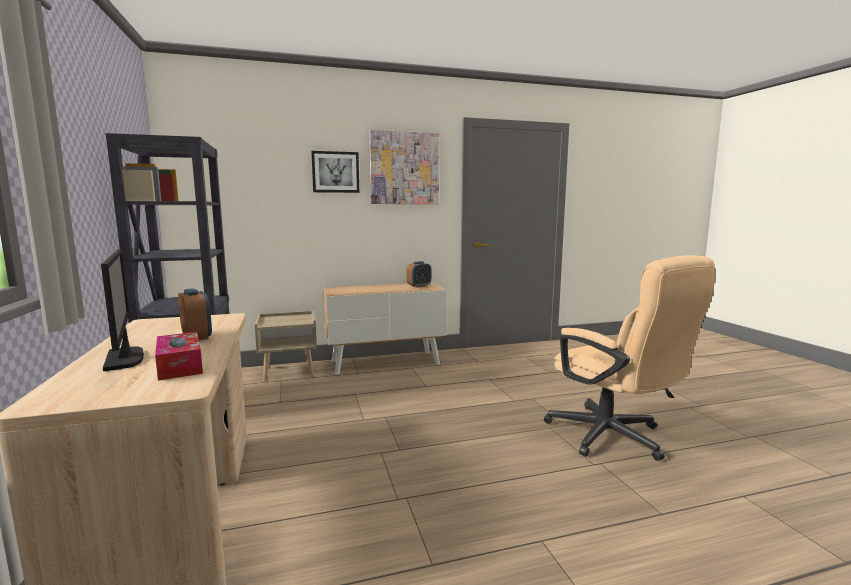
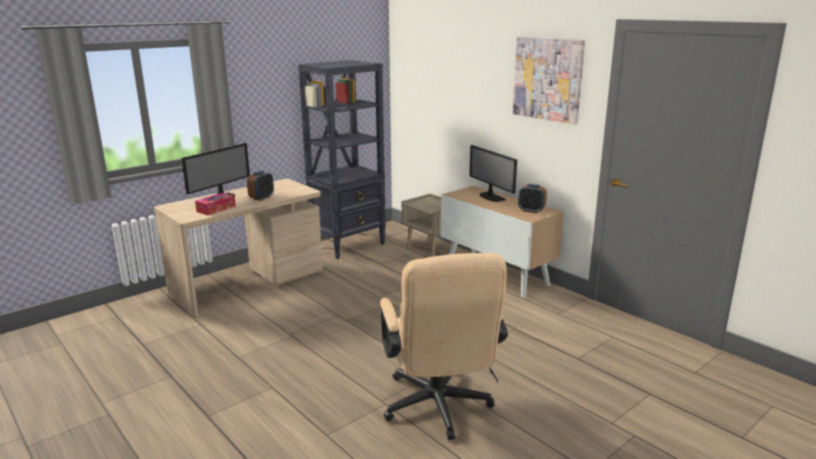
camera: 65 degrees right, 10 degrees up
(335, 172) = (490, 78): picture -> none
(366, 288) = (490, 197): none -> monitor
(615, 439) = (438, 409): beige office chair -> beige office chair turned 45 degrees counterclockwise

